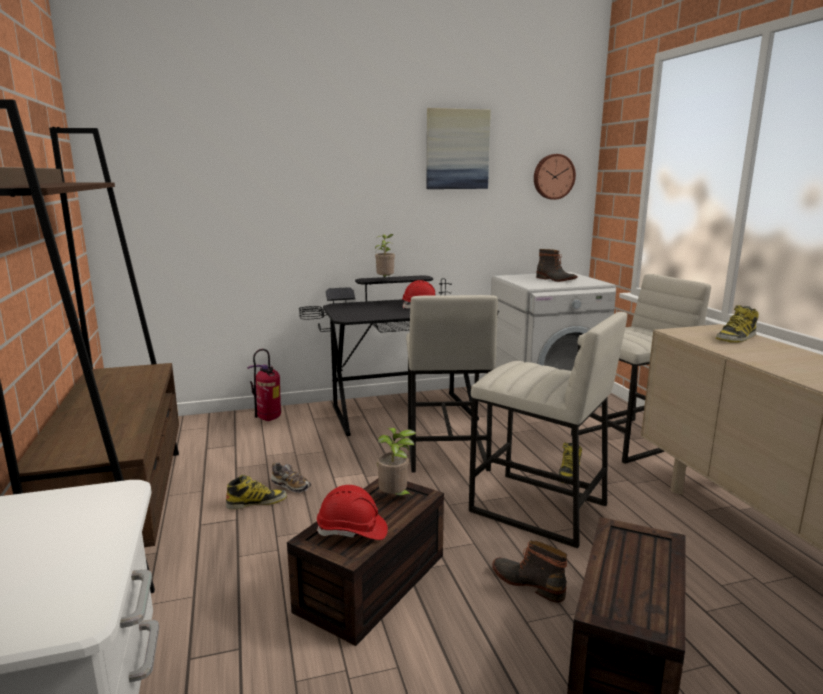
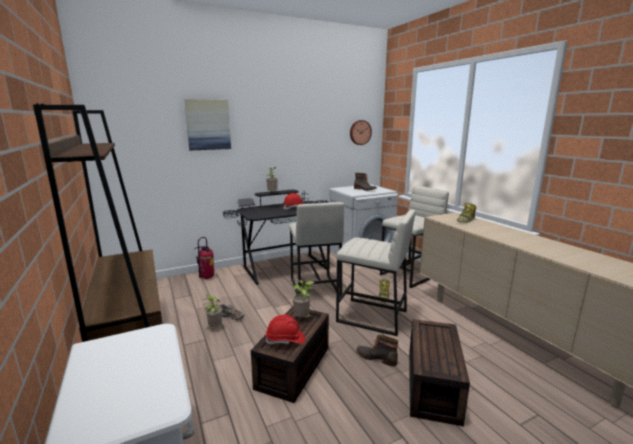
camera: 10 degrees left, 0 degrees up
(257, 502) = (214, 328): boot -> potted plant
(457, 149) = (308, 118): picture -> picture (208, 125)

